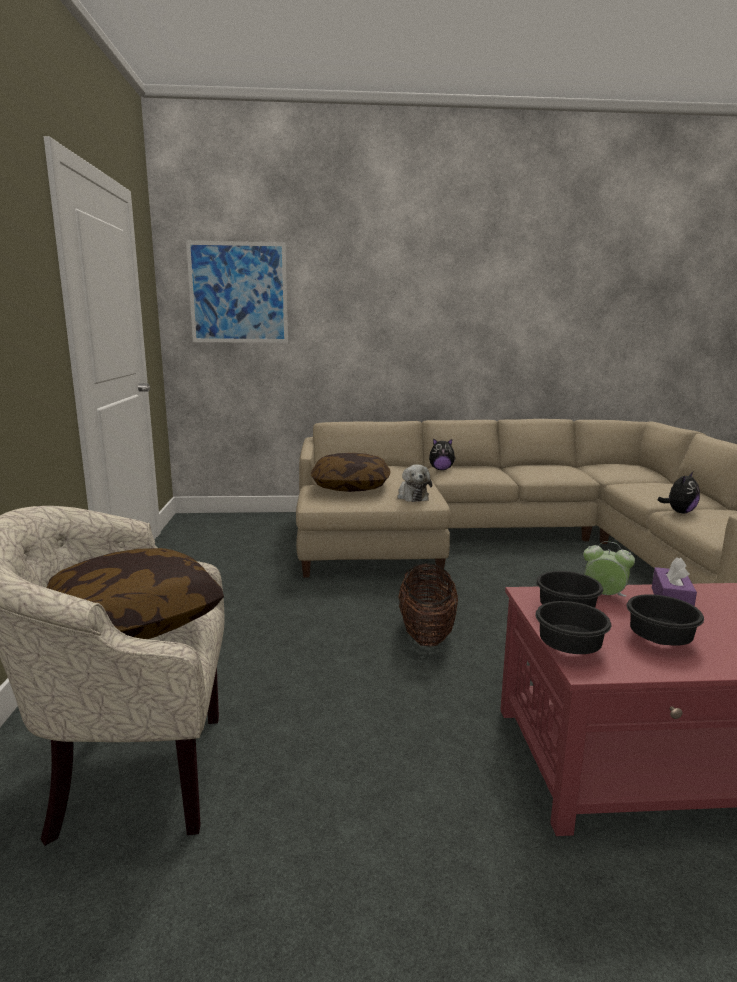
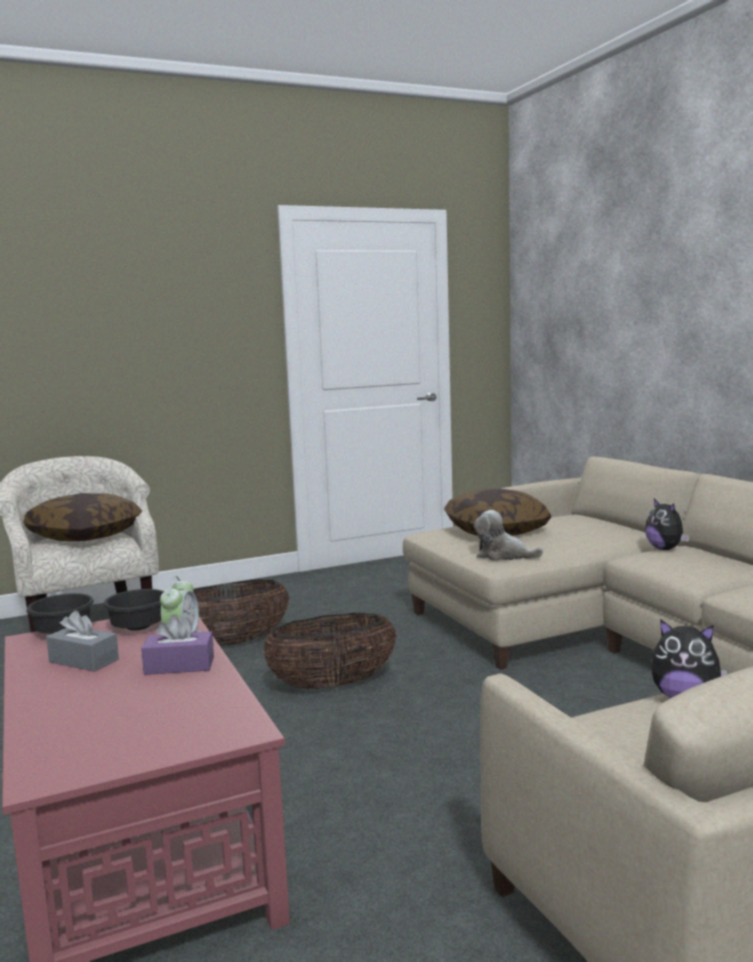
camera: 70 degrees right, 5 degrees down
(238, 293) = (560, 294): picture -> none
(278, 665) = (234, 642): none -> basket
(412, 496) = (503, 556): plush toy -> plush toy turned 60 degrees clockwise
(658, 638) = (84, 660): black bowl -> grey tissue box

